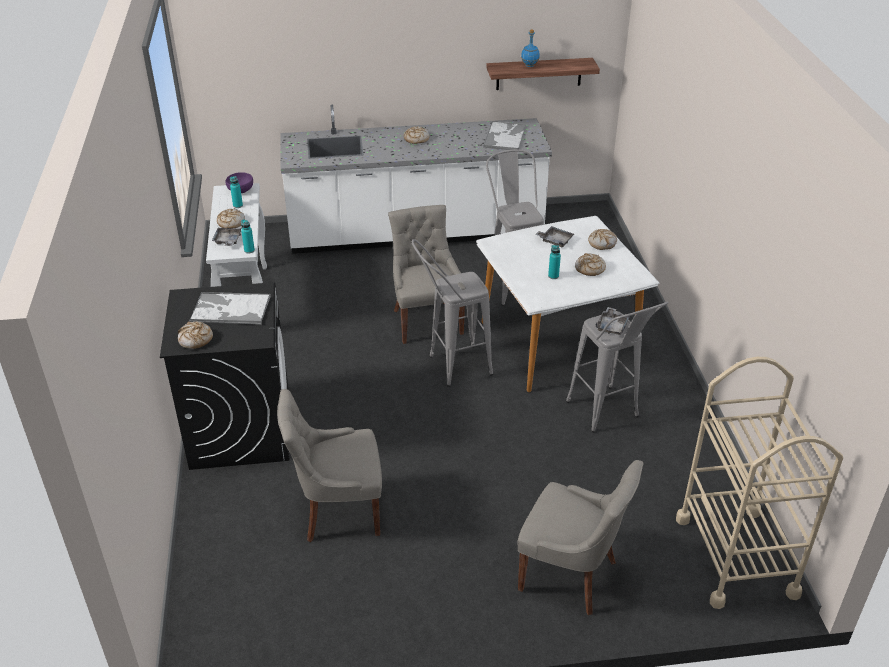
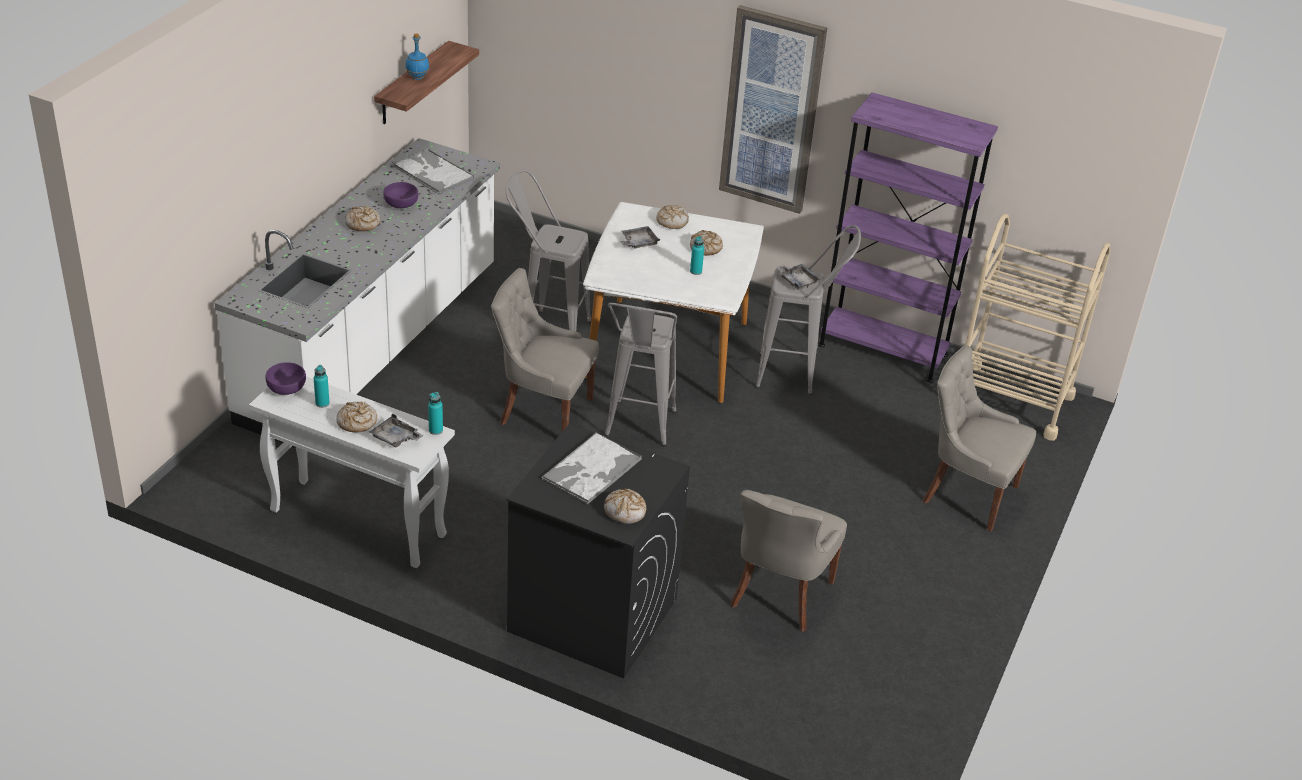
camera: 60 degrees left, 0 degrees up
(455, 141) = (401, 204): none -> purple bowl
(570, 575) = (967, 494): grey chair -> grey chair turned 120 degrees counterclockwise
(702, 448) = (882, 350): none -> purple bookcase
(713, 188) = (772, 110): none -> picture

